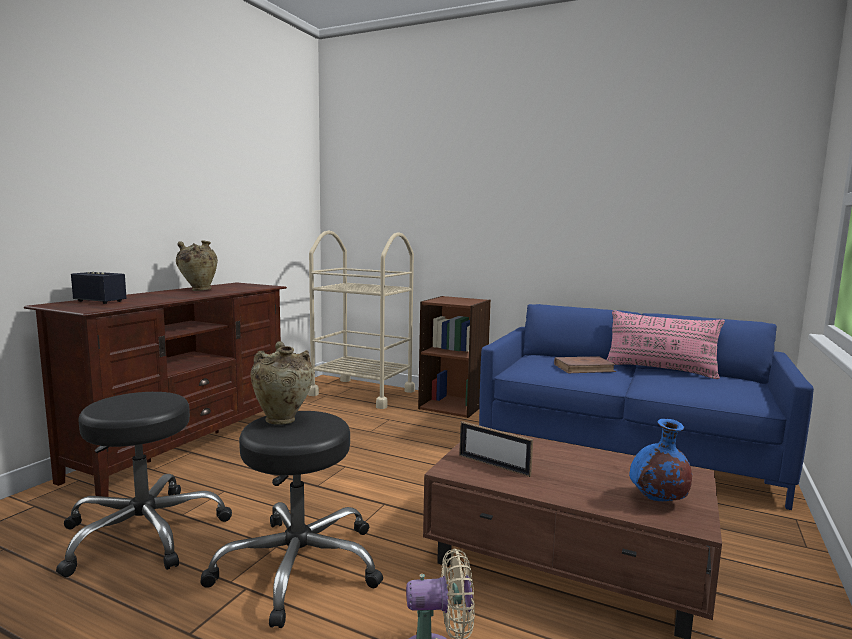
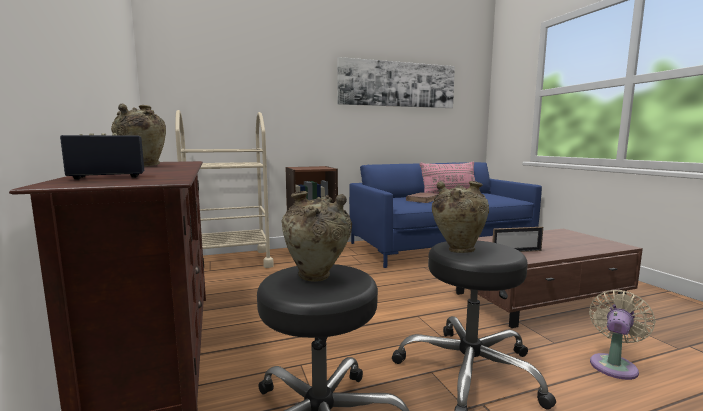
camera: 45 degrees left, 0 degrees up
(139, 403) = (317, 278): none -> beige vase
(610, 187) = (397, 84): none -> picture
(657, 500) = (591, 243): blue vase -> none

